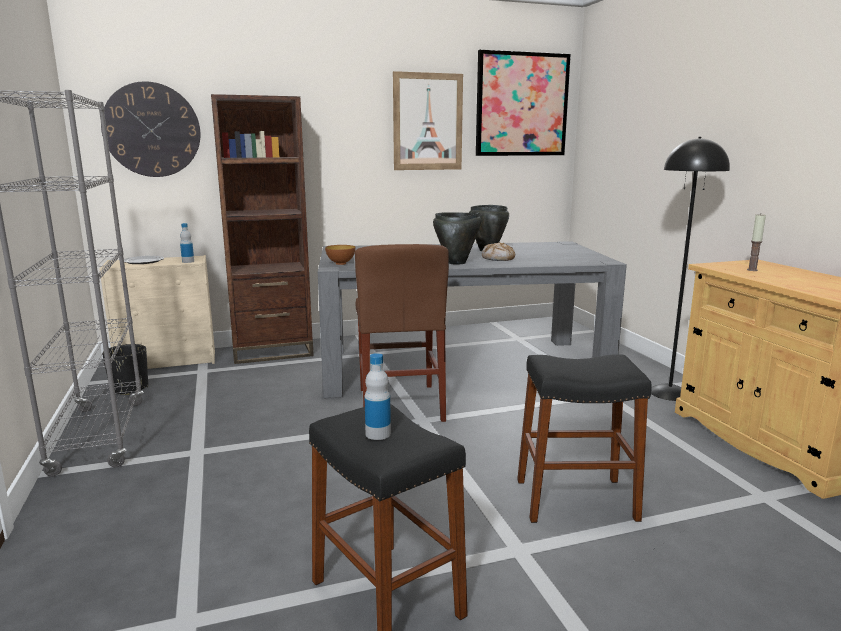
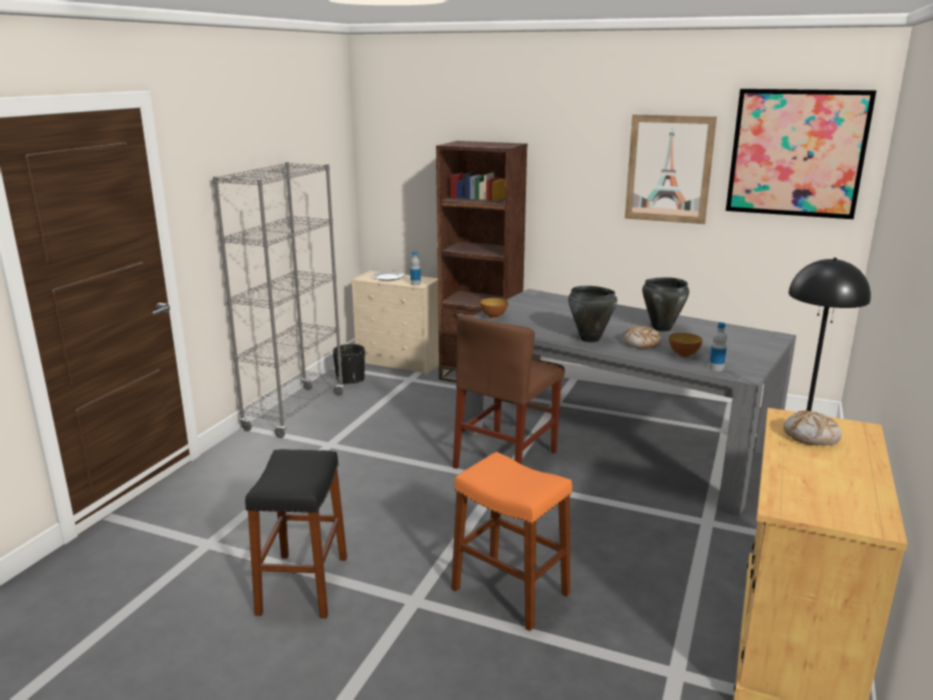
camera: 40 degrees right, 5 degrees up
(152, 130) = (411, 166): wall clock -> none
(378, 434) = (288, 470): bottle -> bottle (716, 368)
(542, 259) = (683, 355): none -> bowl
(575, 499) = (510, 591): black stool -> orange stool
(752, 270) = (811, 436): candle -> bread

